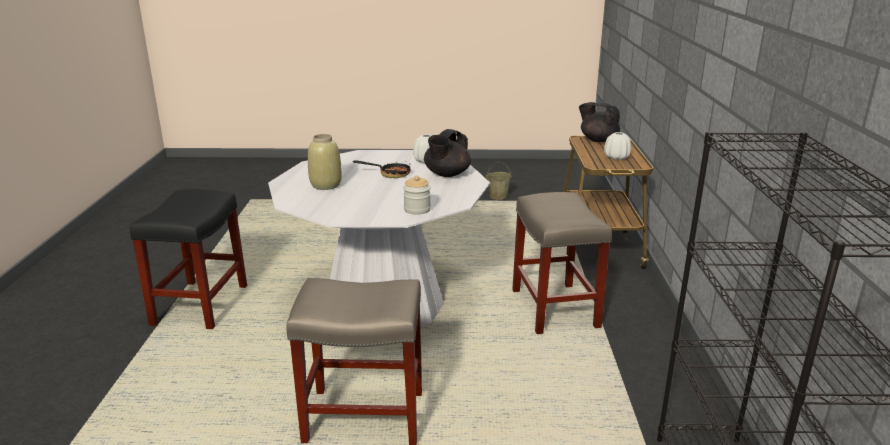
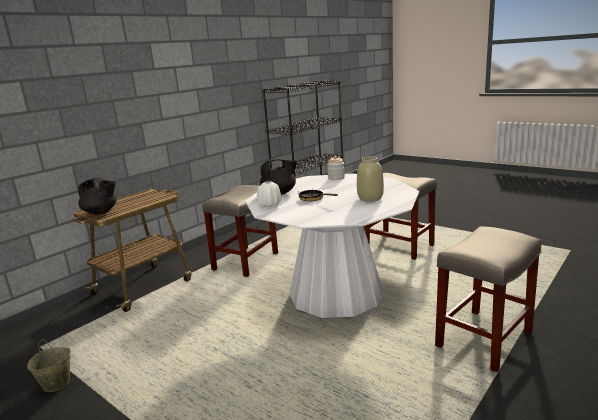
camera: 140 degrees left, 5 degrees down
(201, 304) = (483, 340): black stool -> beige stool
(598, 140) = (101, 212): black teapot -> black teapot turned 60 degrees counterclockwise
(616, 157) = (139, 199): white vase -> none

